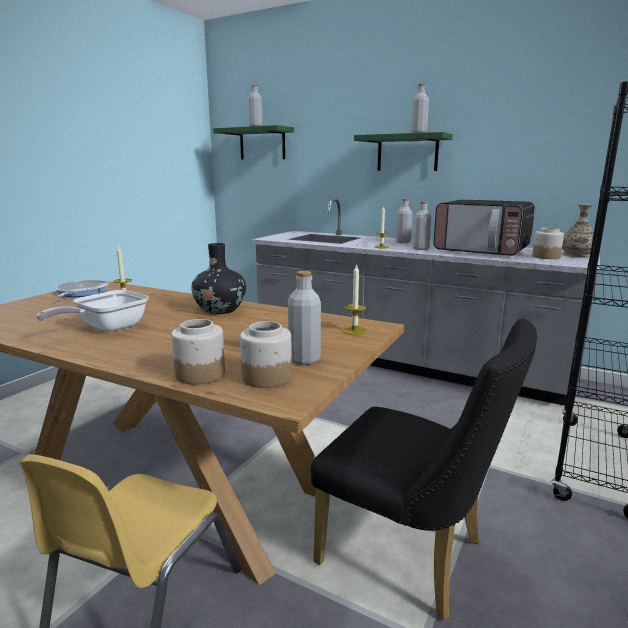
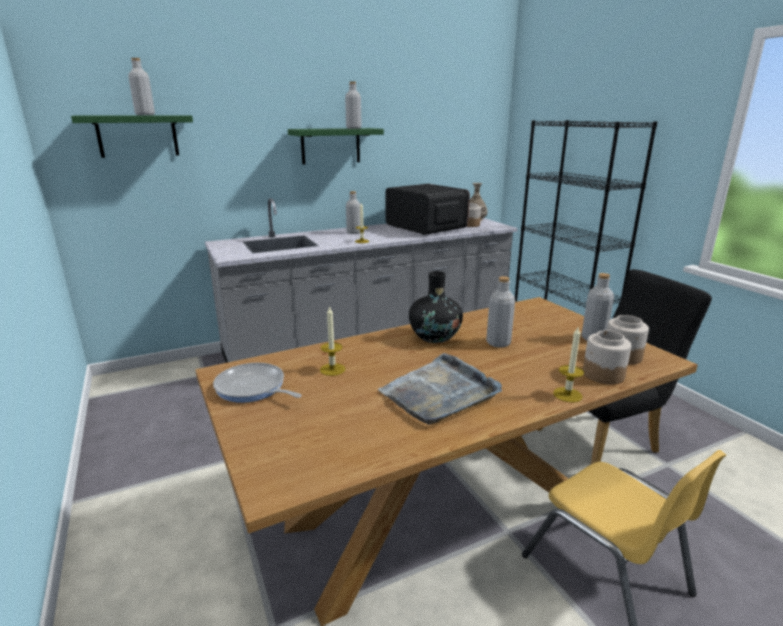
camera: 55 degrees left, 5 degrees up
(107, 328) = (440, 392): frying pan -> grey tray
(354, 330) = (542, 311): candle -> candle (567, 395)
(420, 248) = (390, 236): grey bottle -> grey bottle (498, 343)
(482, 250) = (425, 228): microwave -> microwave turned 105 degrees counterclockwise

